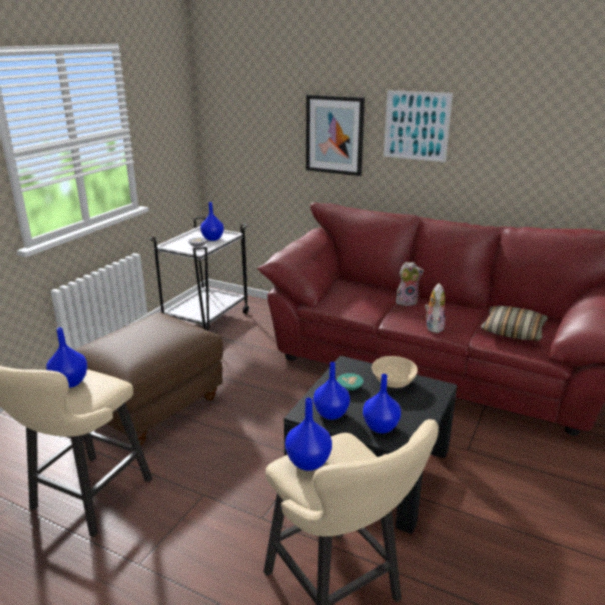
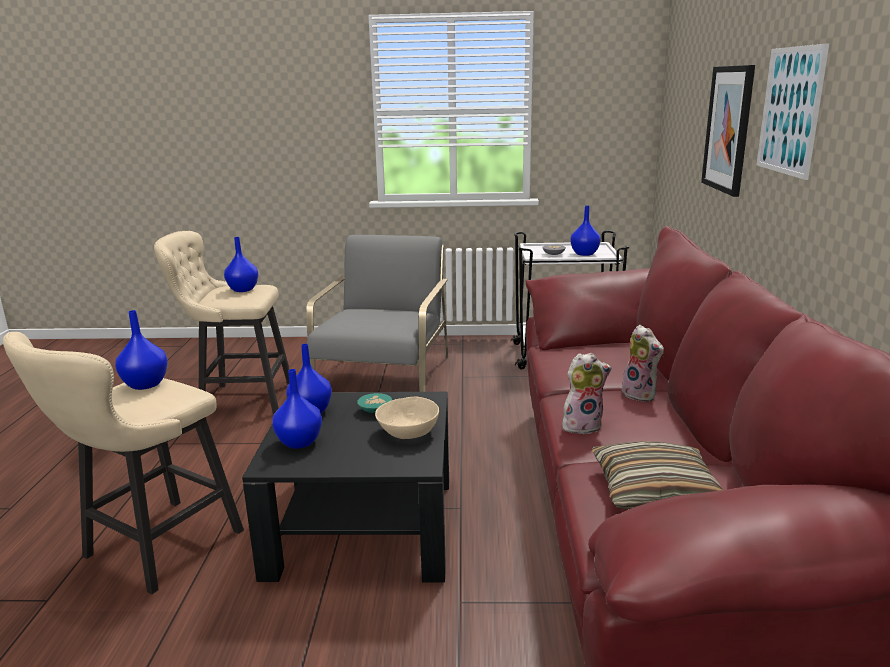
camera: 65 degrees right, 5 degrees down
(152, 404) = (384, 381): brown ottoman -> grey armchair

